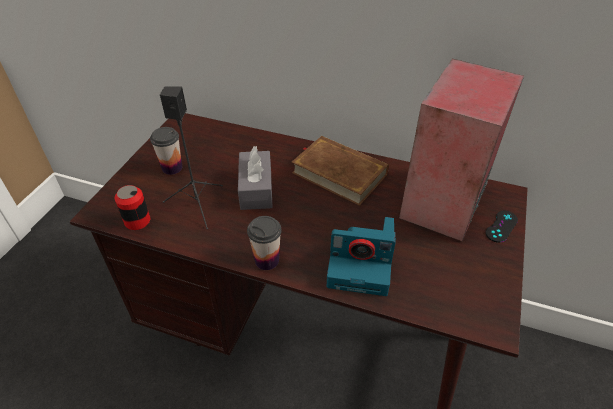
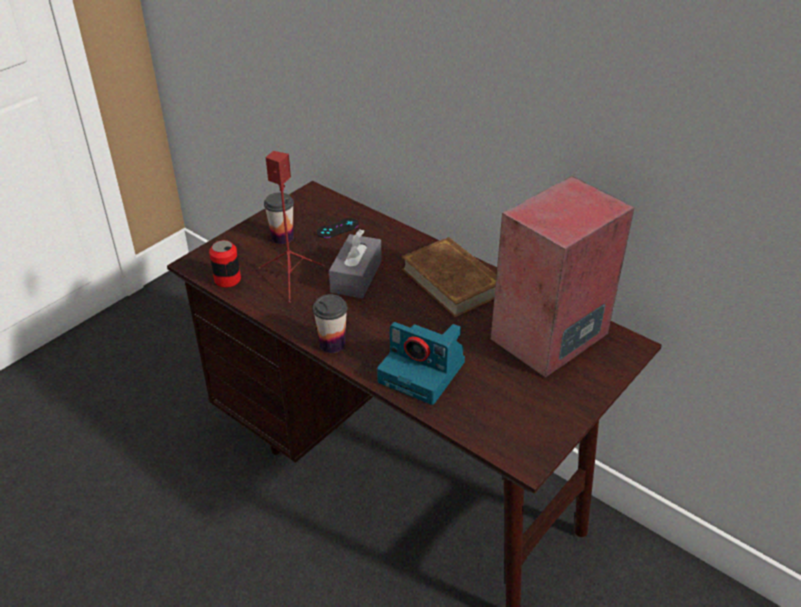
camera: 20 degrees right, 5 degrees down
(198, 204) = (291, 277): black speaker -> red speaker
(501, 226) = (600, 374): black game controller -> black game controller (337, 228)

